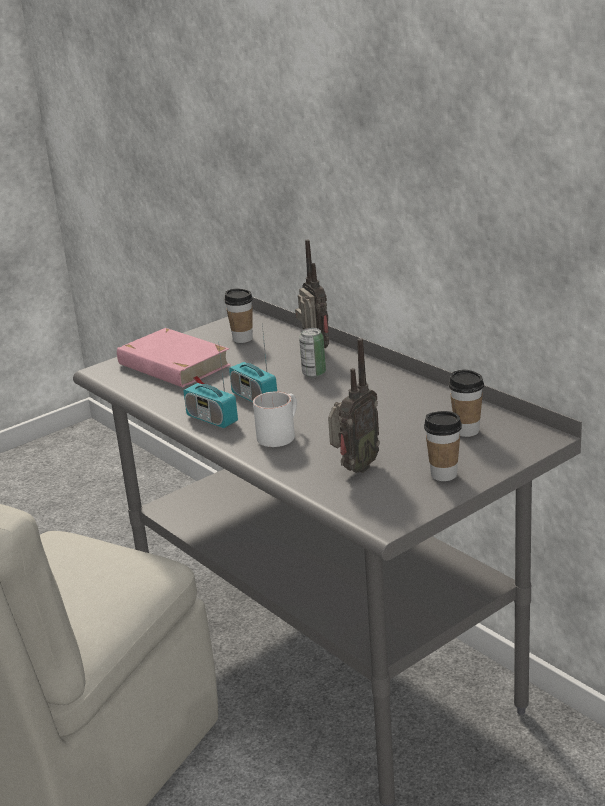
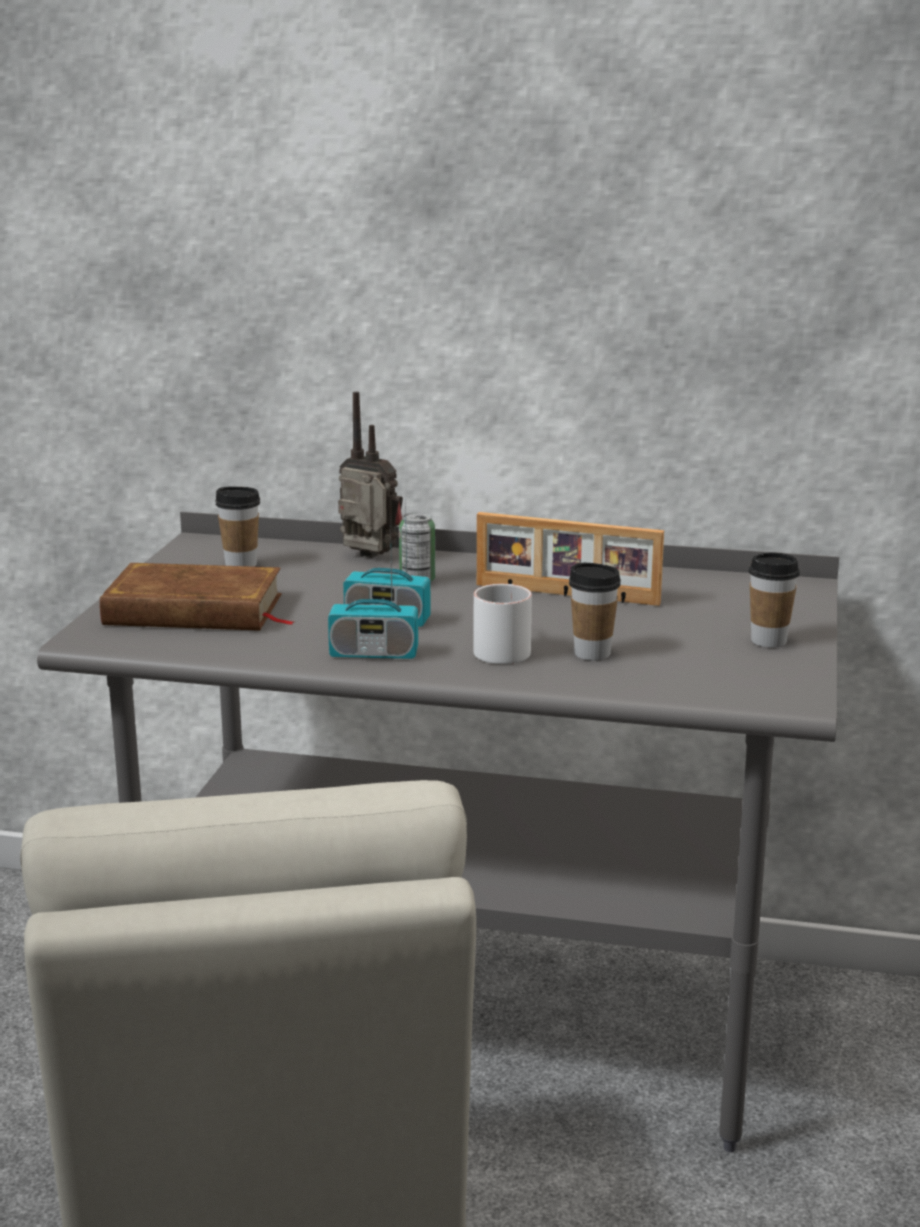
camera: 40 degrees left, 5 degrees down
(174, 365) = (194, 610): pink book -> brown book
(354, 469) = (660, 659): radio -> none
(380, 405) = (566, 595): none -> picture frame
(467, 431) = (712, 597): cup -> cup (592, 653)

